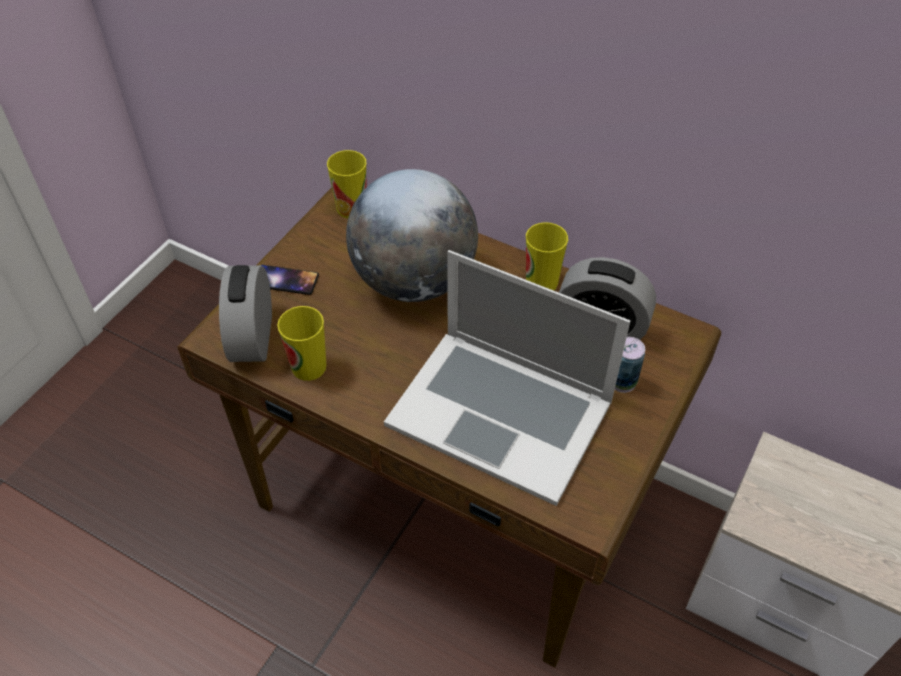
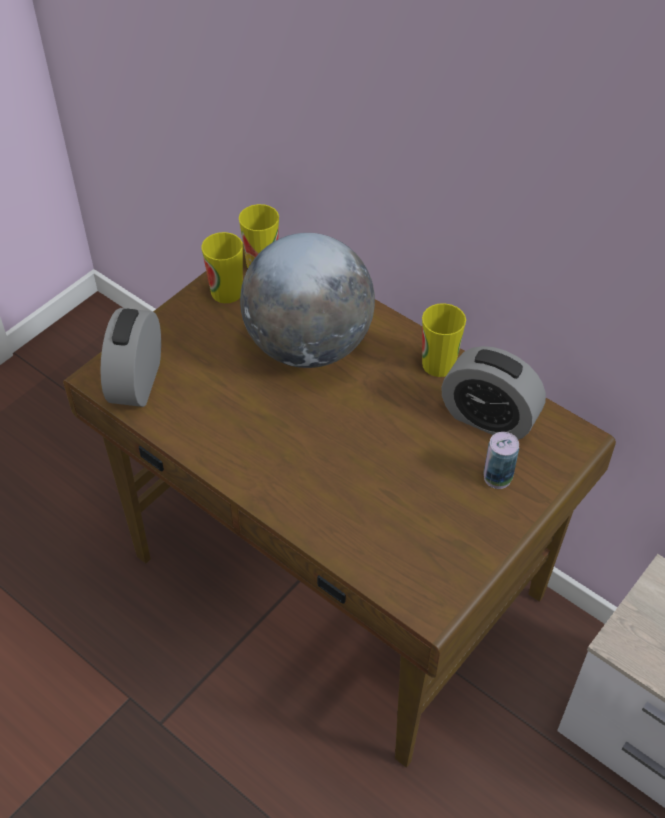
camera: 10 degrees right, 0 degrees up
(285, 280) = (180, 329): phone -> none
(309, 366) = (185, 418): cup -> cup (226, 292)
(500, 412) = (365, 490): laptop -> none

